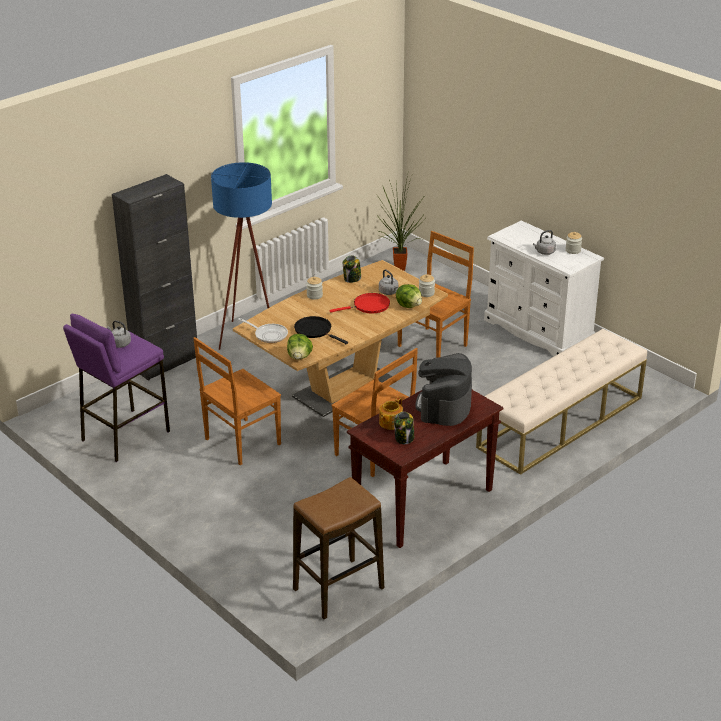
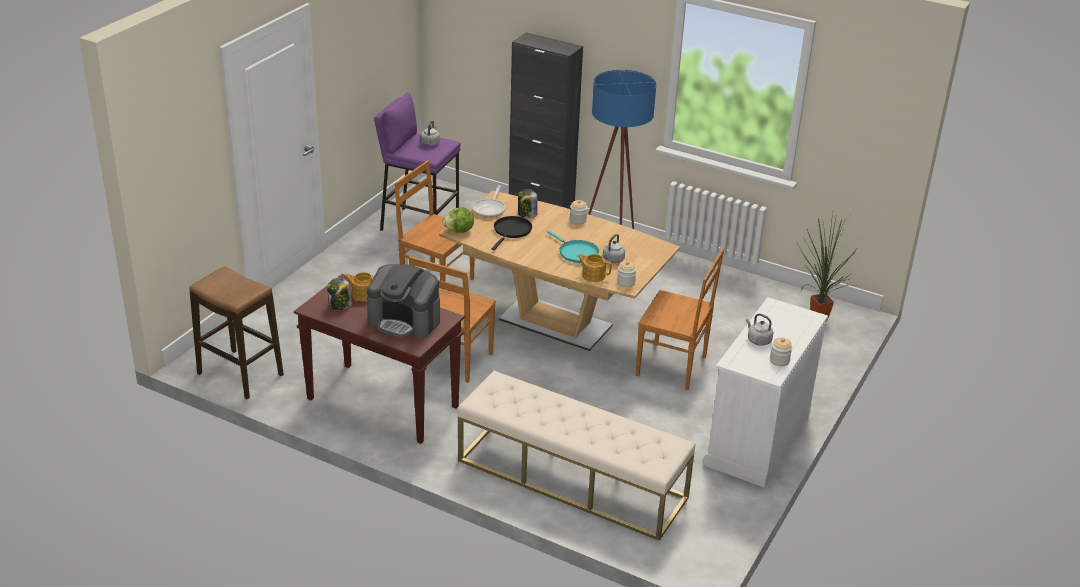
camera: 70 degrees right, 0 degrees up
(352, 279) = (625, 235): jar -> jar (527, 214)
(369, 306) = (576, 253): red frying pan -> turquoise frying pan
(409, 305) = (593, 275): lettuce -> teapot
(444, 406) = (405, 321): coffee machine -> coffee machine turned 150 degrees counterclockwise

